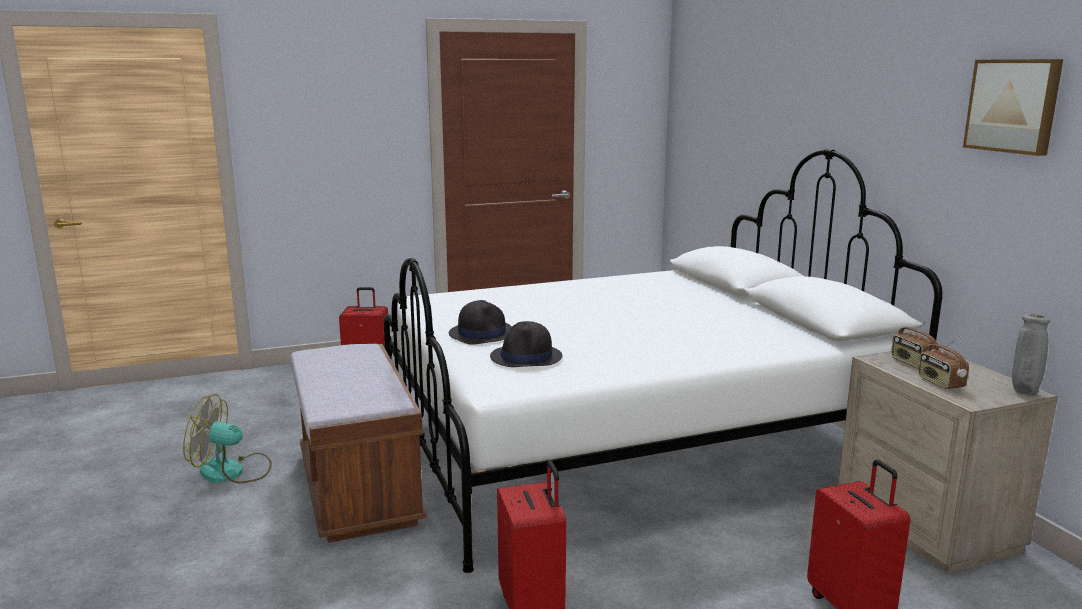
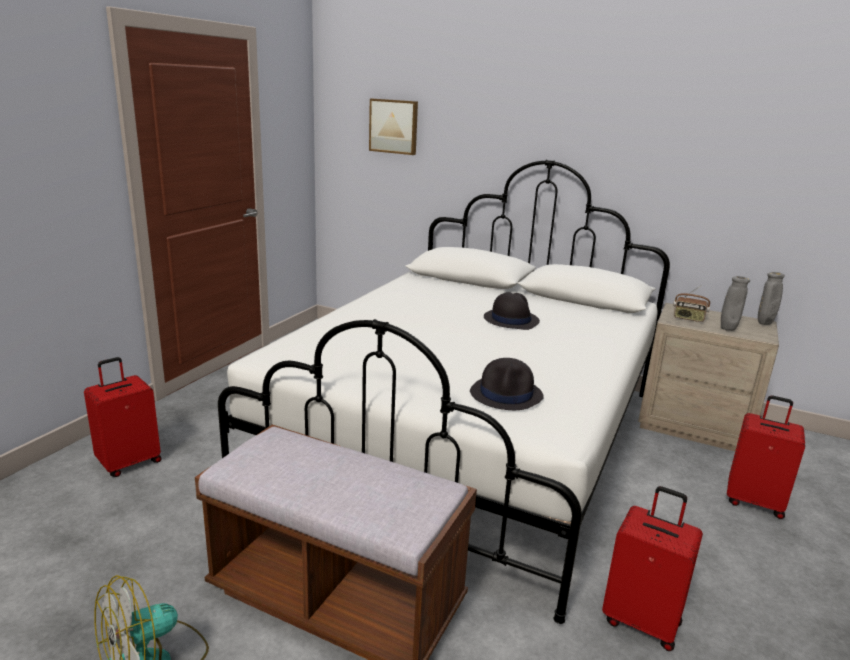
camera: 45 degrees left, 5 degrees up
(482, 333) = (417, 381): black hat -> black hat (510, 320)
(940, 383) = (727, 329): radio -> grey vase
(1014, 106) = (728, 128): picture -> picture (394, 126)

